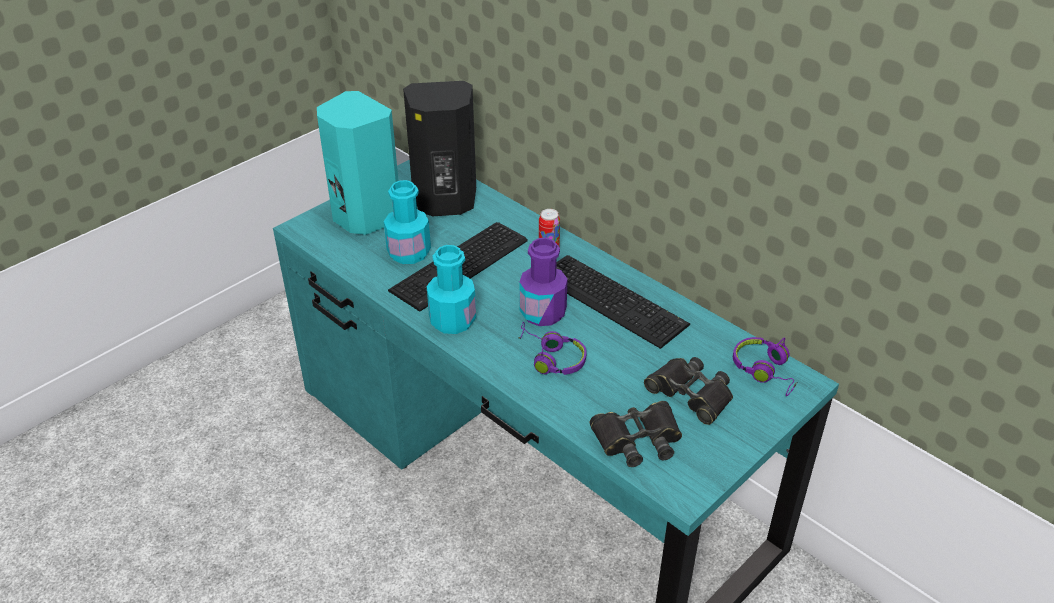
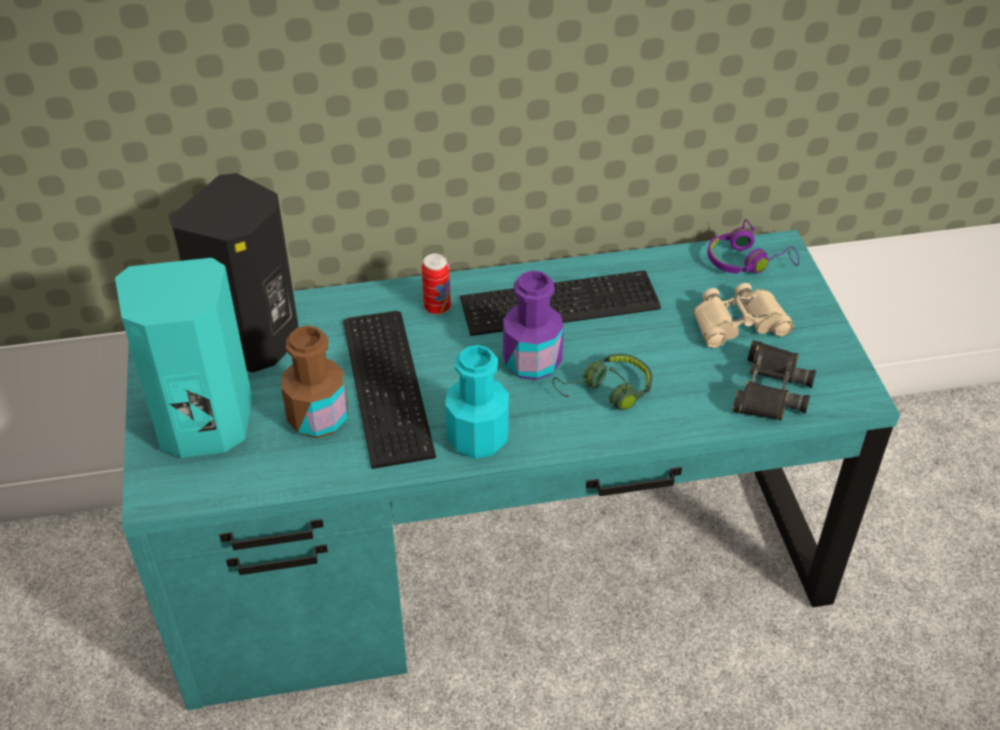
camera: 55 degrees left, 5 degrees up
(409, 253) = (318, 418): turquoise bottle -> brown bottle
(550, 358) = (607, 391): purple headphones -> green headphones
(690, 394) = (738, 323): black binoculars -> beige binoculars

